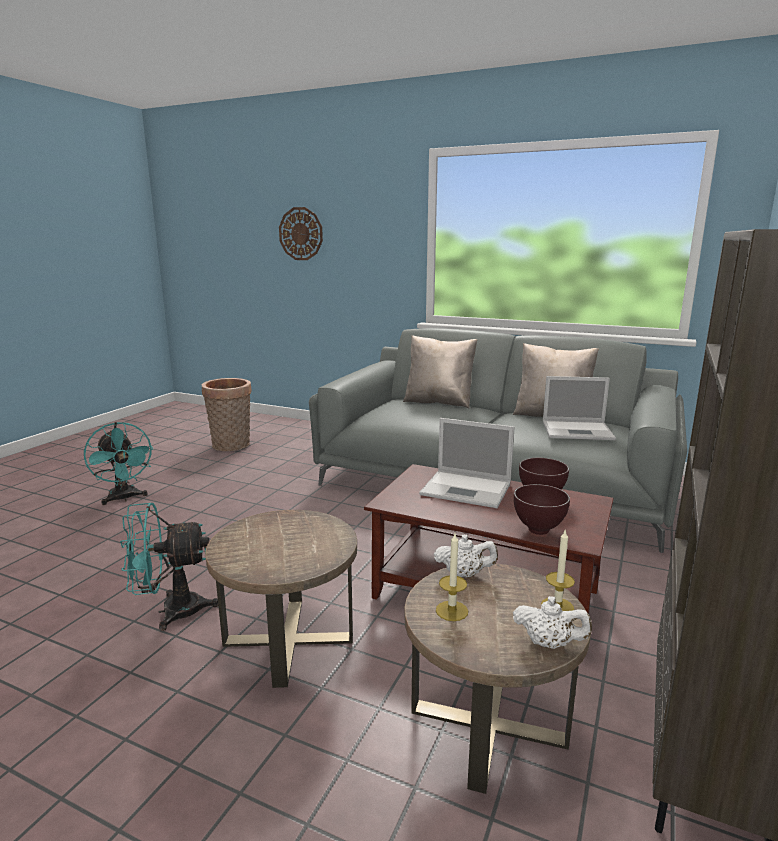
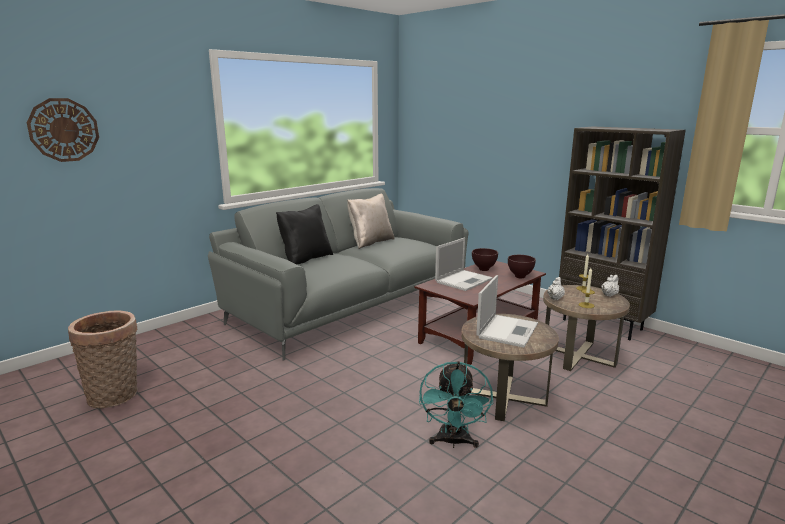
camera: 70 degrees left, 0 degrees up
(124, 498) = (191, 476): turquoise fan -> none
(439, 402) = (305, 259): beige pillow -> black pillow
(578, 431) = (407, 242): laptop -> laptop (507, 330)

